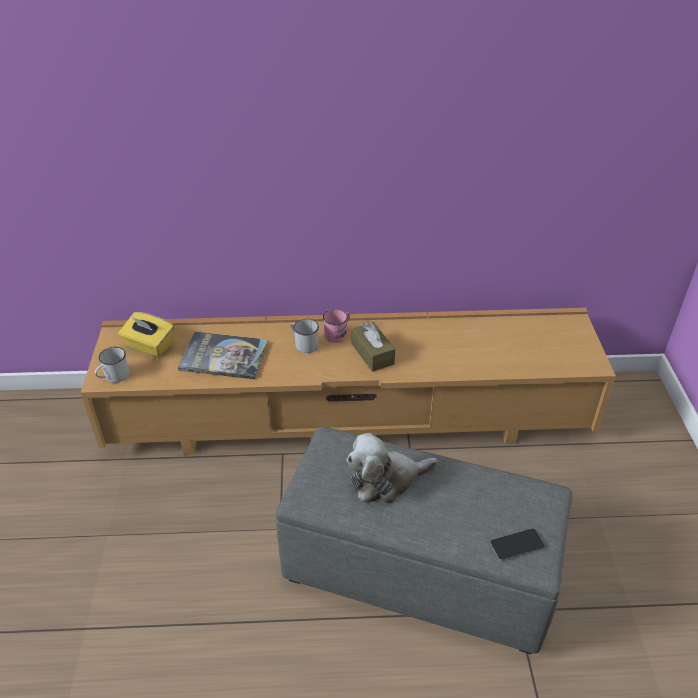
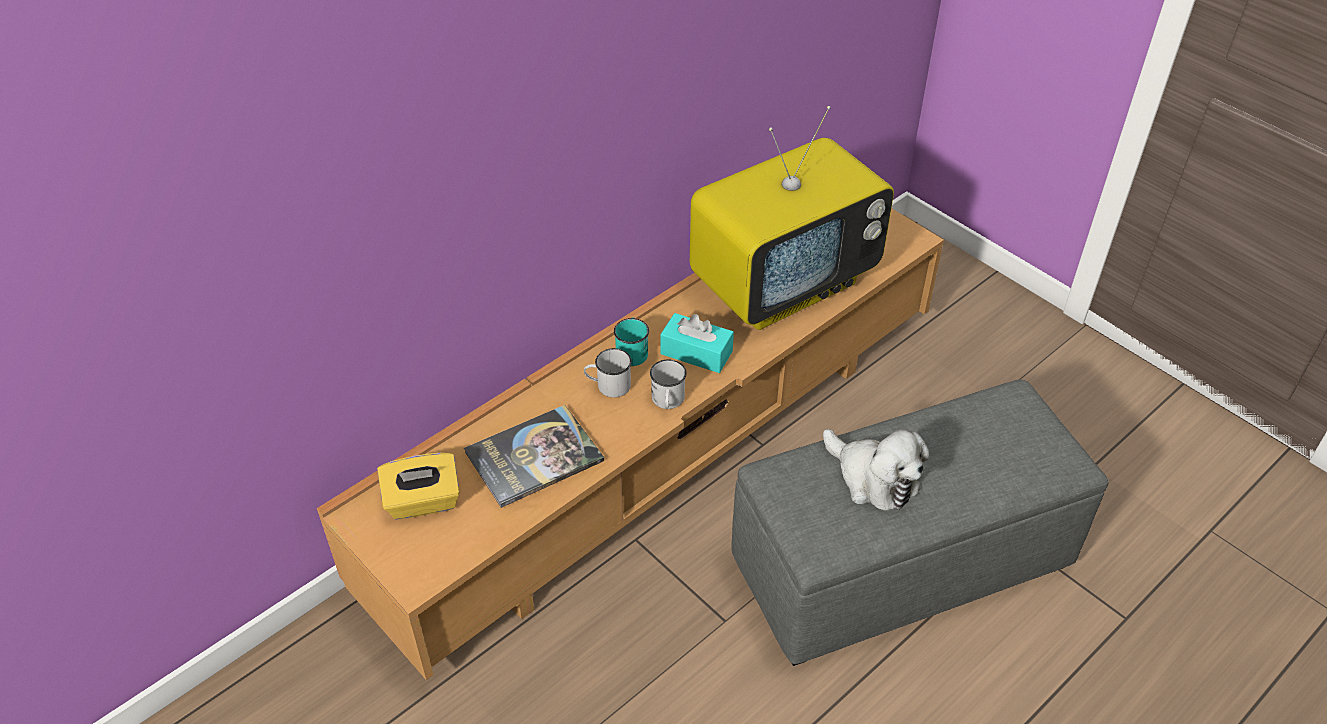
camera: 40 degrees left, 5 degrees up
(113, 377) = (427, 567): white mug -> white mug (667, 401)
(338, 334) = (632, 351): pink mug -> turquoise mug
(372, 354) = (696, 352): brown tissue box -> turquoise tissue box
(386, 480) = (873, 478): plush toy -> plush toy turned 75 degrees counterclockwise
(471, 346) = (783, 284): none -> television
(517, 545) = (1043, 461): phone -> none

